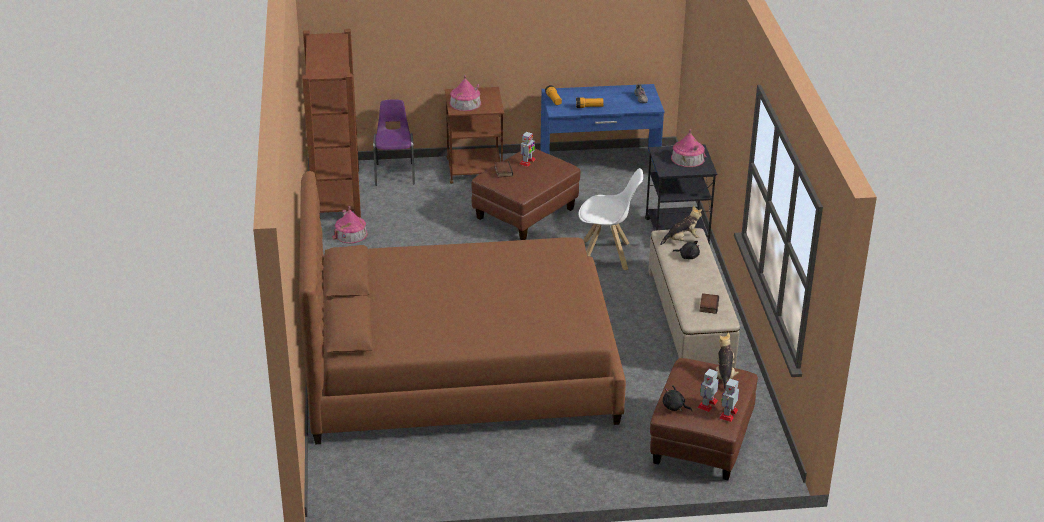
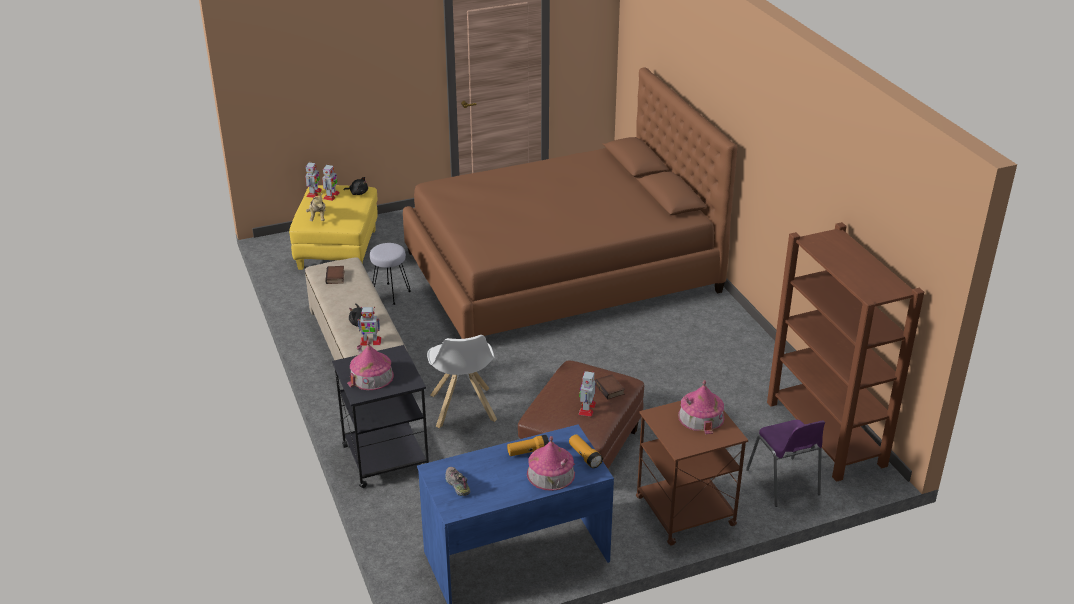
camera: 165 degrees right, 0 degrees up
(351, 234) = (764, 384): toy house -> toy house (550, 474)
(607, 255) = (463, 409): white chair -> white chair turned 90 degrees counterclockwise
(649, 374) = (390, 293): none -> grey stool
(682, 240) = (370, 341): plush toy -> toy robot
(701, 443) = (337, 250): brown ottoman -> yellow ottoman

